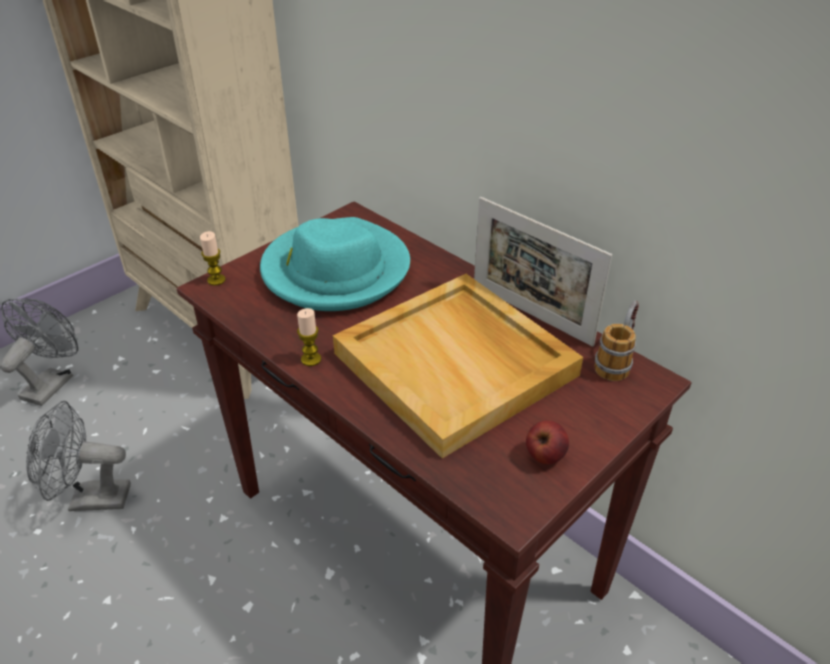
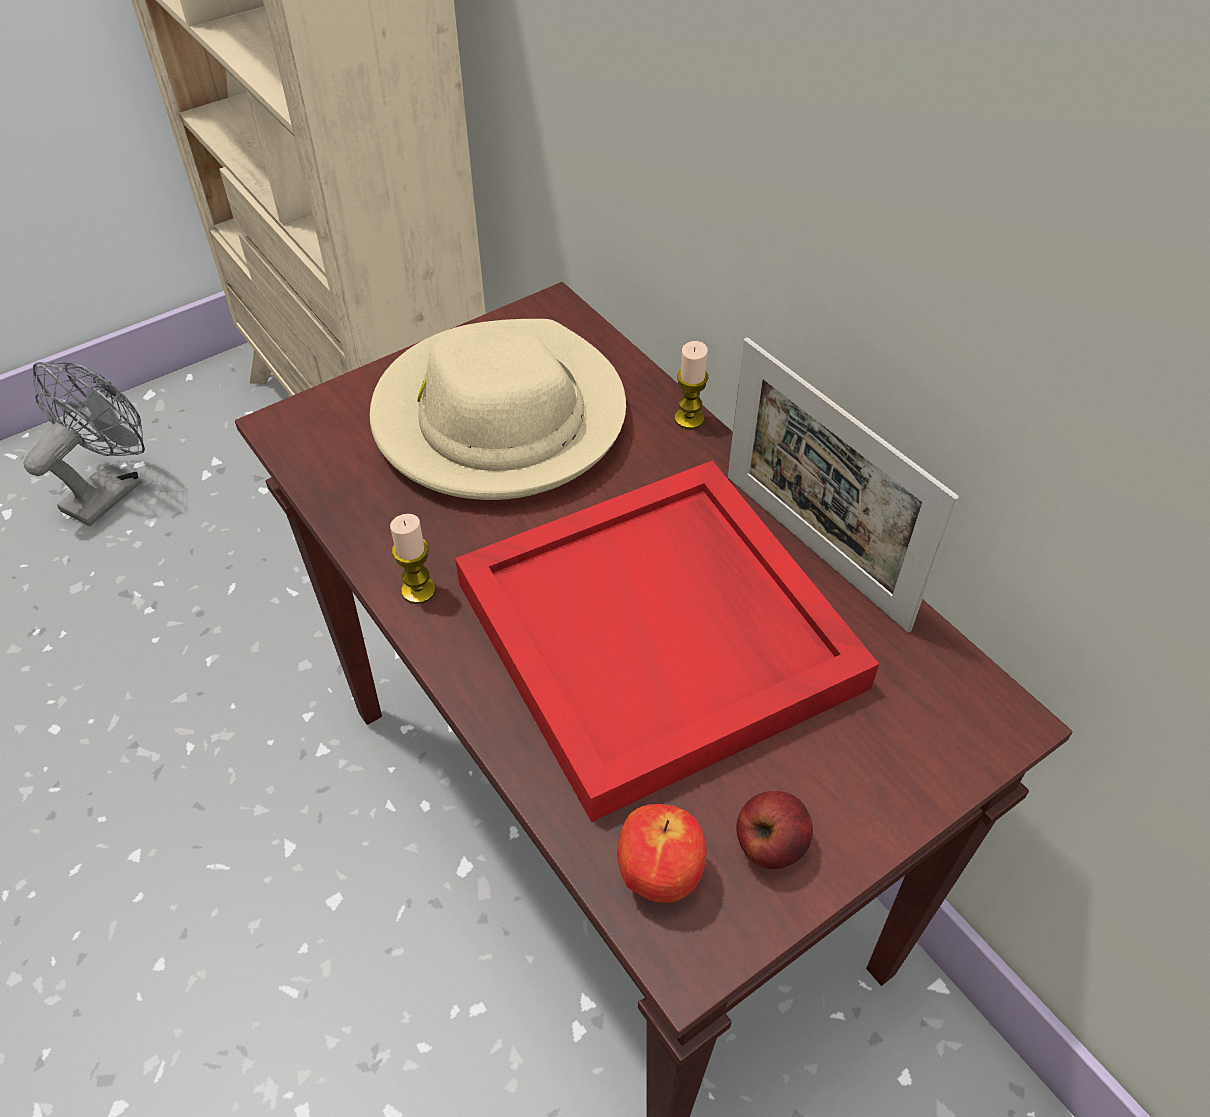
camera: 10 degrees right, 10 degrees up
(90, 499) = (136, 689): grey fan -> none
(216, 280) = (301, 413): candle -> candle (689, 419)
(335, 270) = (499, 418): turquoise hat -> beige hat
(457, 364) = (661, 636): beige tray -> red tray
(486, 478) = (658, 875): none -> apple
(616, 360) = (945, 666): mug -> none

